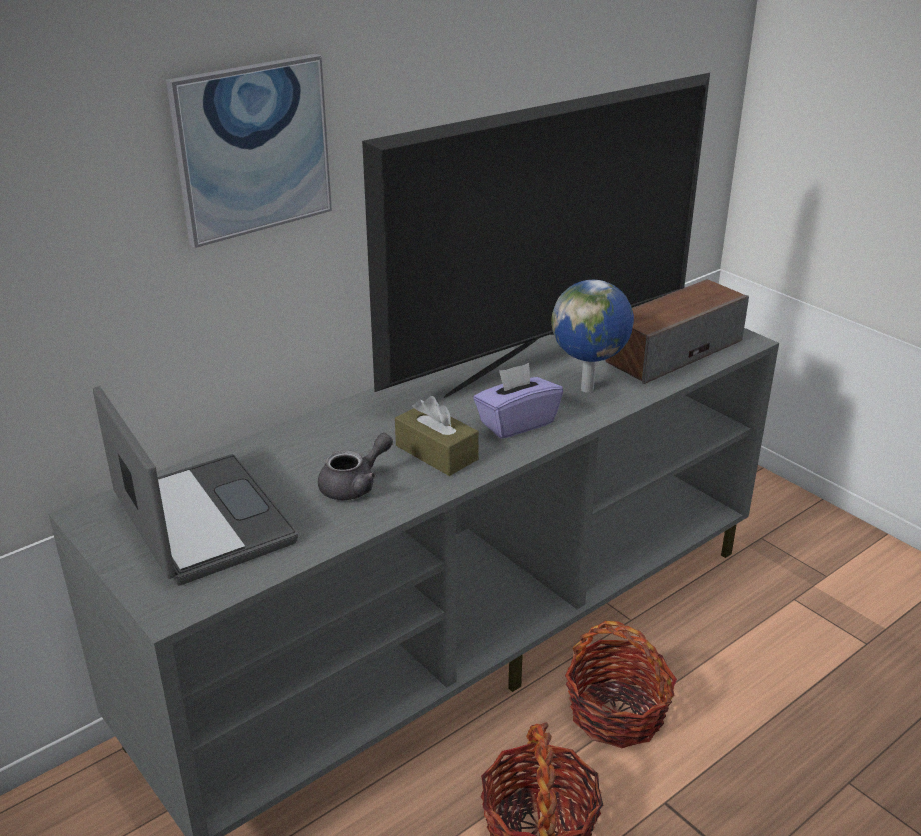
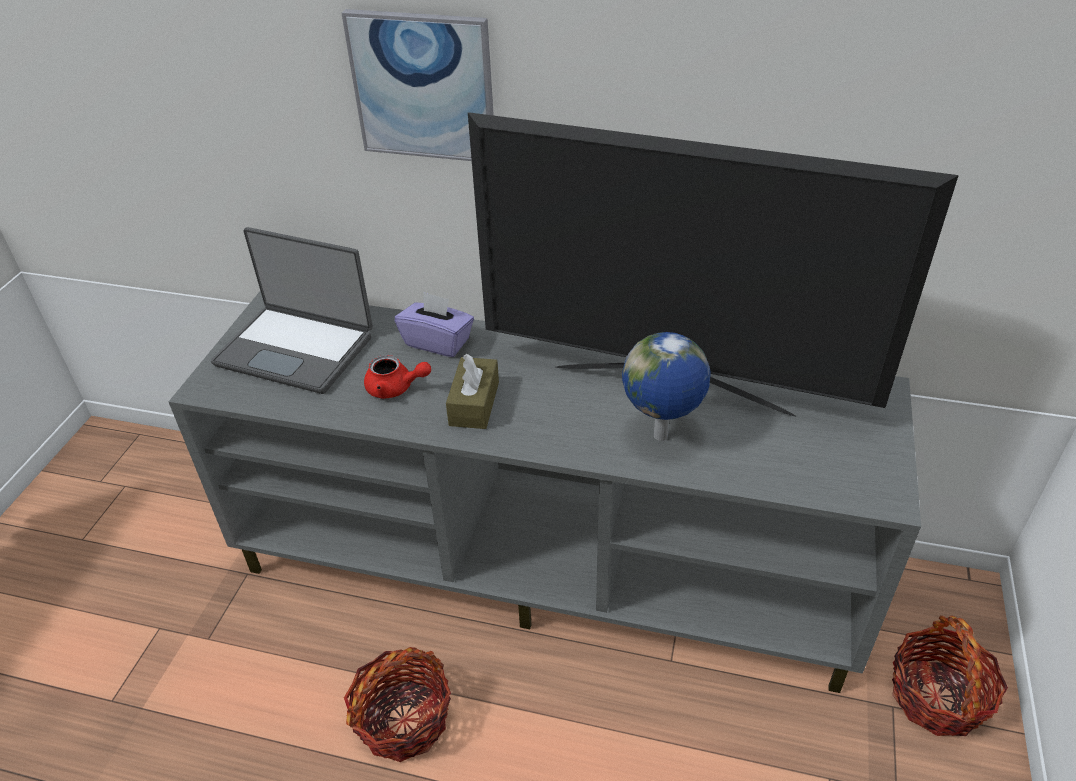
camera: 55 degrees right, 10 degrees up
(200, 522) = (297, 349): laptop -> laptop turned 90 degrees clockwise
(355, 485) = (395, 388): grey teapot -> red teapot
(516, 423) = (560, 422): purple tissue box -> purple tissue box (438, 342)
(617, 713) = (555, 708): basket -> basket (937, 697)
(673, 351) = (798, 458): speaker -> none

